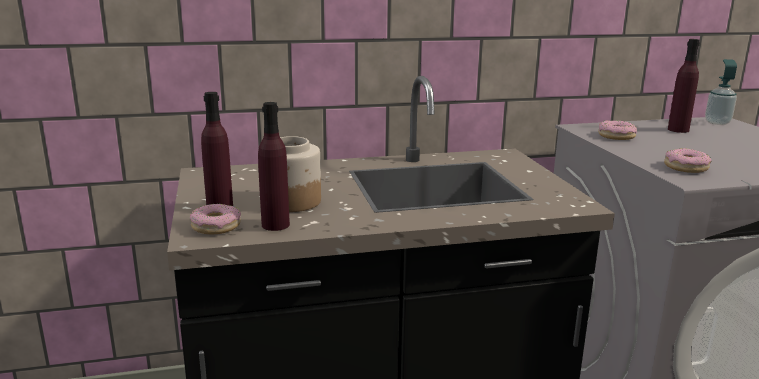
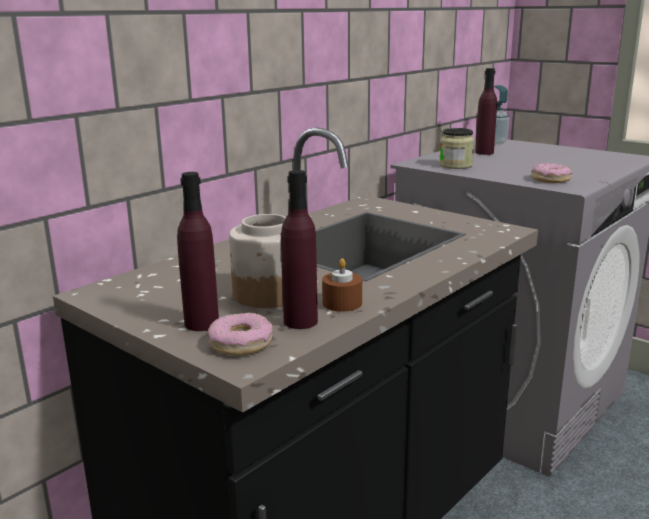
camera: 35 degrees left, 0 degrees up
(325, 222) = (342, 303): none -> brown candle
(616, 136) = (455, 165): donut -> jar

